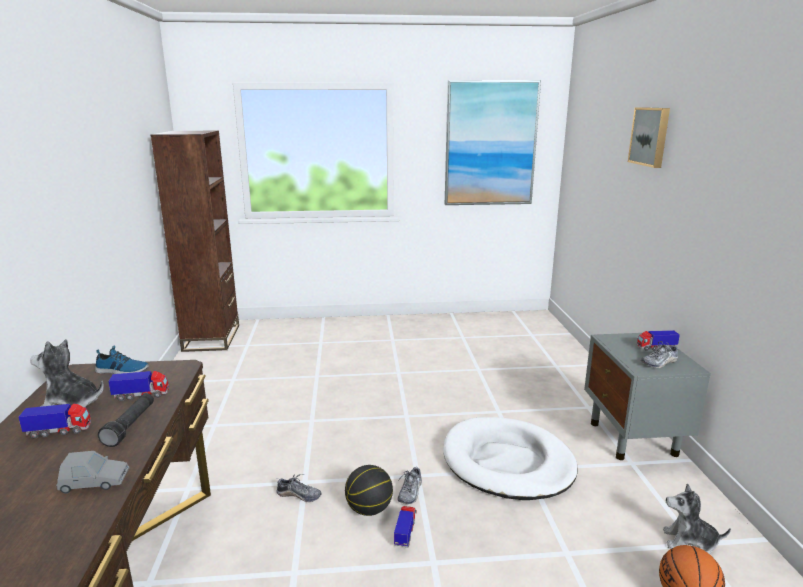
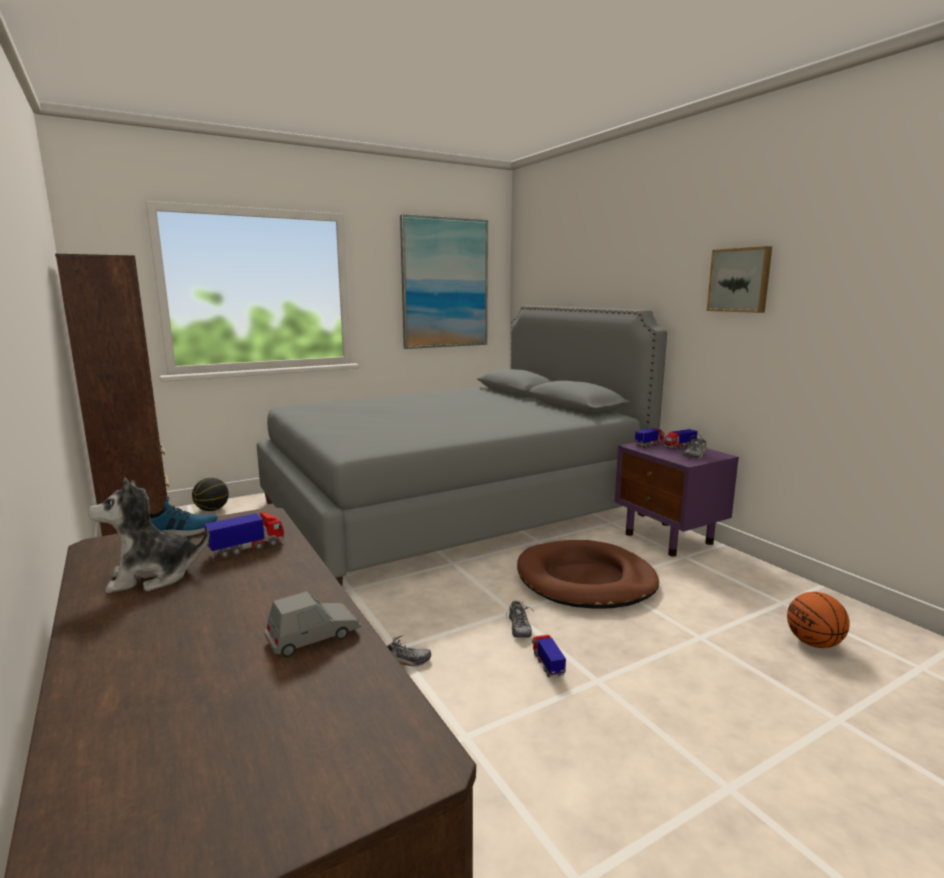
camera: 25 degrees left, 5 degrees down
(59, 431) = (176, 603): toy truck -> toy truck (649, 445)
(131, 426) = (279, 577): black flashlight -> none
(369, 509) = (491, 654): basketball -> basketball (212, 510)
(448, 361) = (451, 508): none -> grey bed
(507, 462) = (585, 580): white dog bed -> brown dog bed
(633, 439) = (669, 539): grey nightstand -> purple nightstand
(650, 136) = (631, 259): picture -> picture (740, 280)
(689, 543) = (778, 603): plush toy -> none

